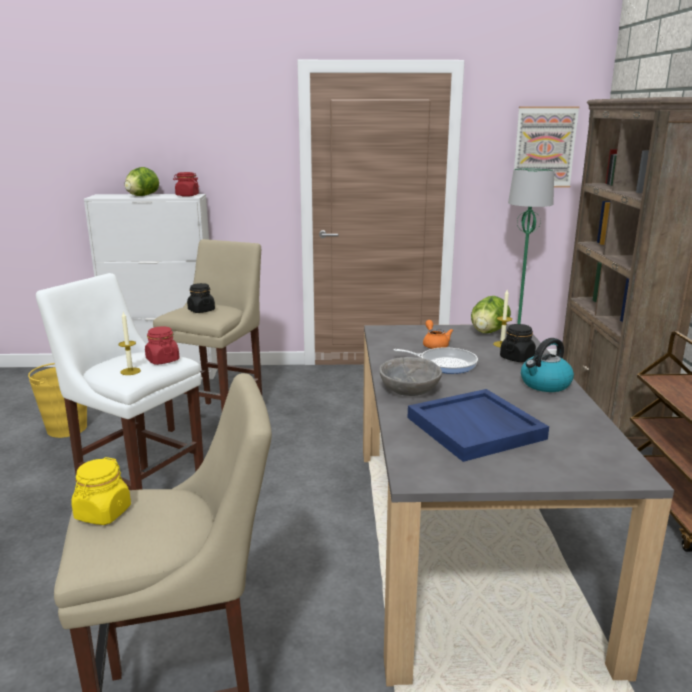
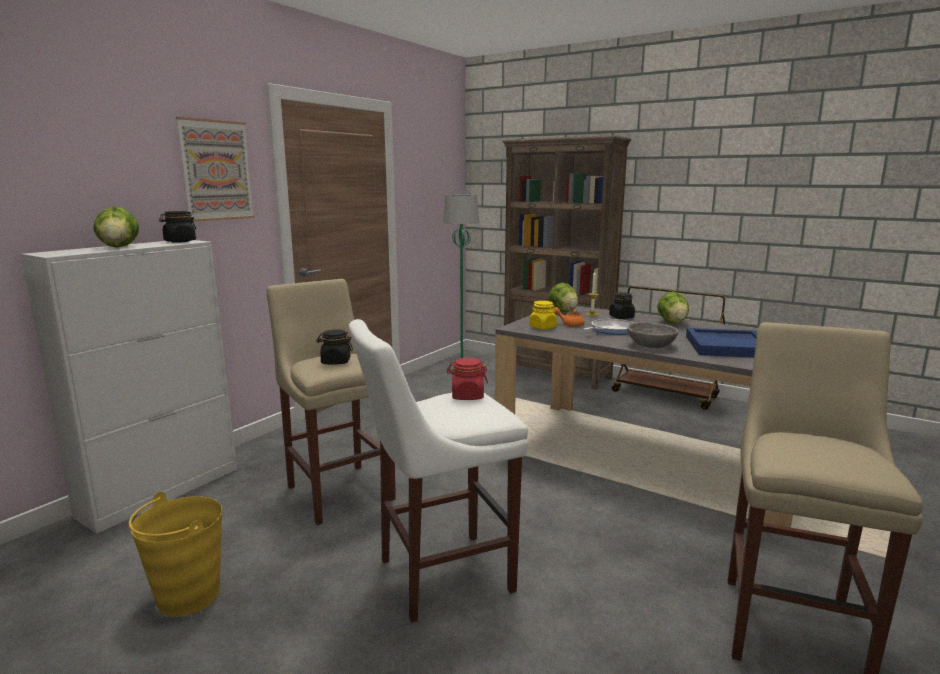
camera: 55 degrees left, 5 degrees down
(103, 513) = (809, 461): yellow jar -> yellow jar (543, 327)
(130, 371) = (480, 411): candle -> none
(187, 195) = (179, 241): red jar -> black jar
(544, 147) = (439, 179): picture -> picture (216, 170)
(545, 384) = (672, 322): kettle -> lettuce

